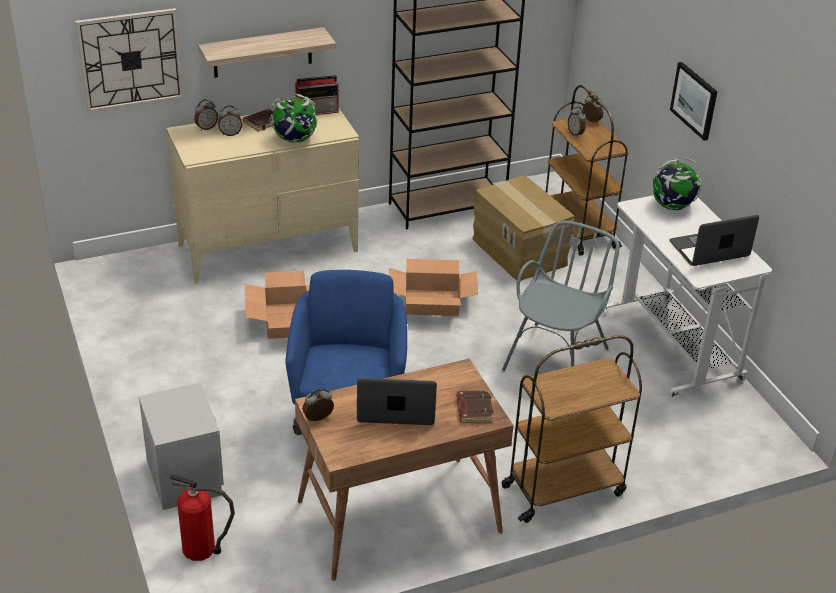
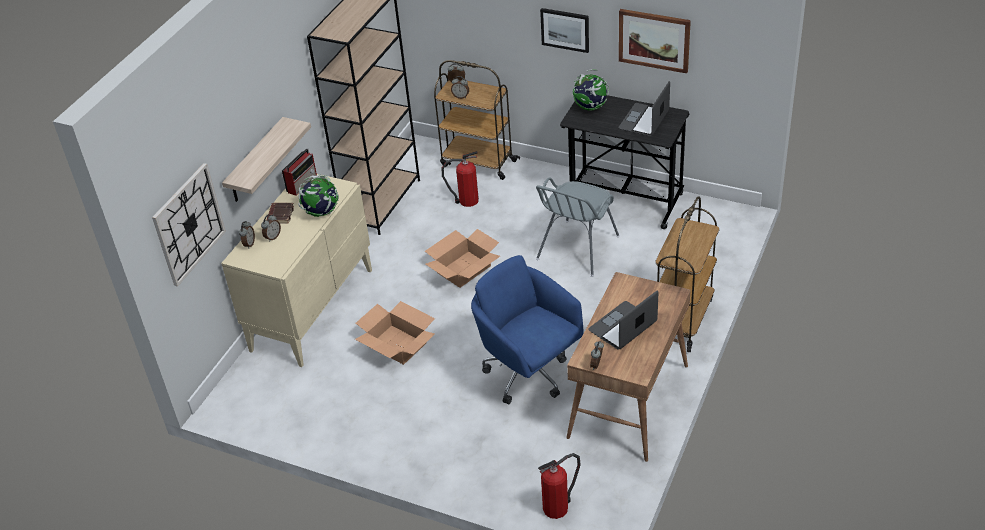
camera: 40 degrees left, 5 degrees up
(184, 477) = (485, 480): grey nightstand -> none
(473, 409) = (660, 296): brown book -> none
(520, 251) = (466, 201): cardboard box -> fire extinguisher
(556, 357) = (577, 249): grey chair -> grey chair turned 135 degrees counterclockwise
(670, 347) = (624, 200): white desk -> black desk
(766, 154) = (654, 40): none -> picture

